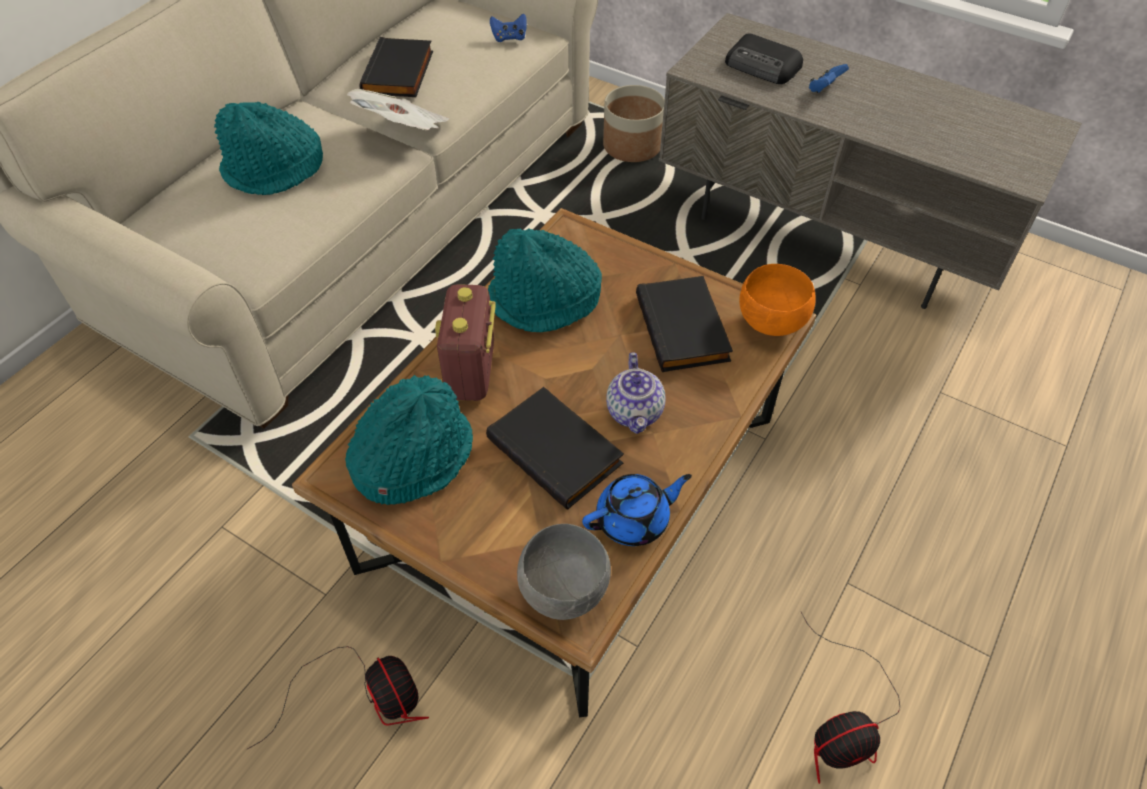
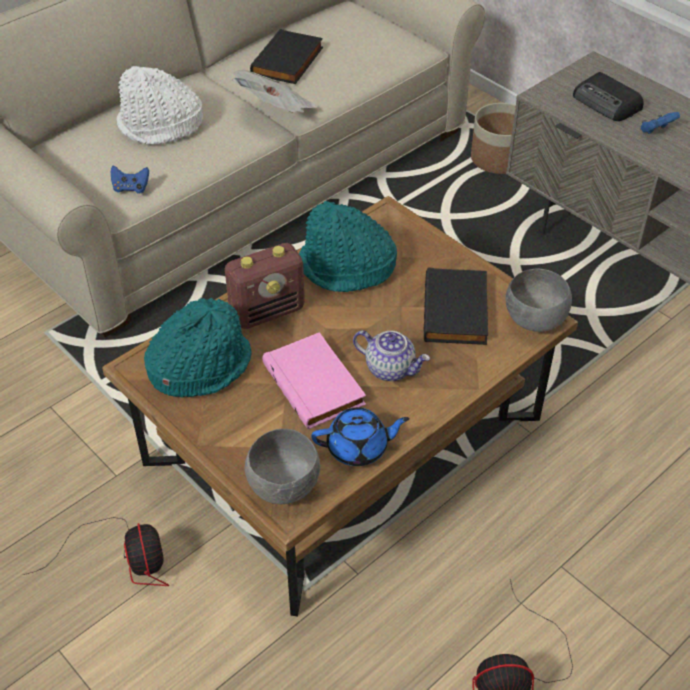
camera: 15 degrees right, 5 degrees down
(274, 171) = (160, 126): turquoise hat -> white hat
(471, 372) = (268, 311): radio -> radio turned 135 degrees counterclockwise
(509, 38) = (393, 45): blue game controller -> blue game controller (131, 188)
(557, 450) = (316, 384): black book -> pink book
(635, 412) = (390, 368): teapot -> teapot turned 75 degrees counterclockwise
(771, 323) = (534, 321): orange bowl -> grey bowl

